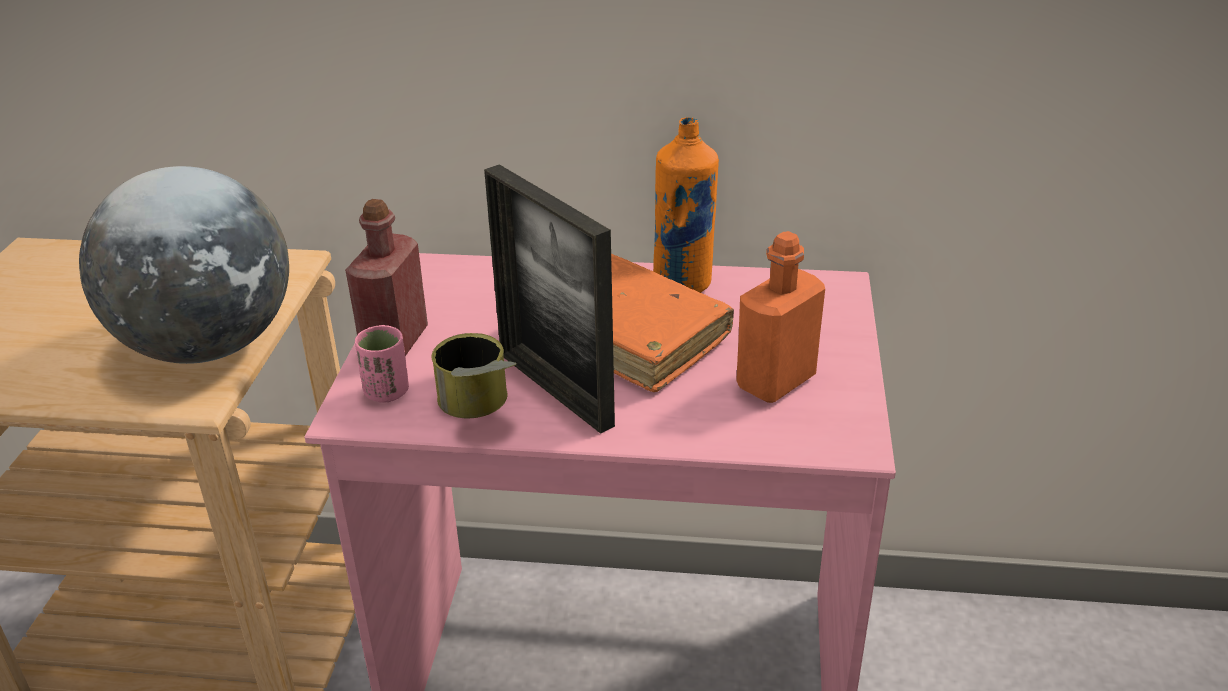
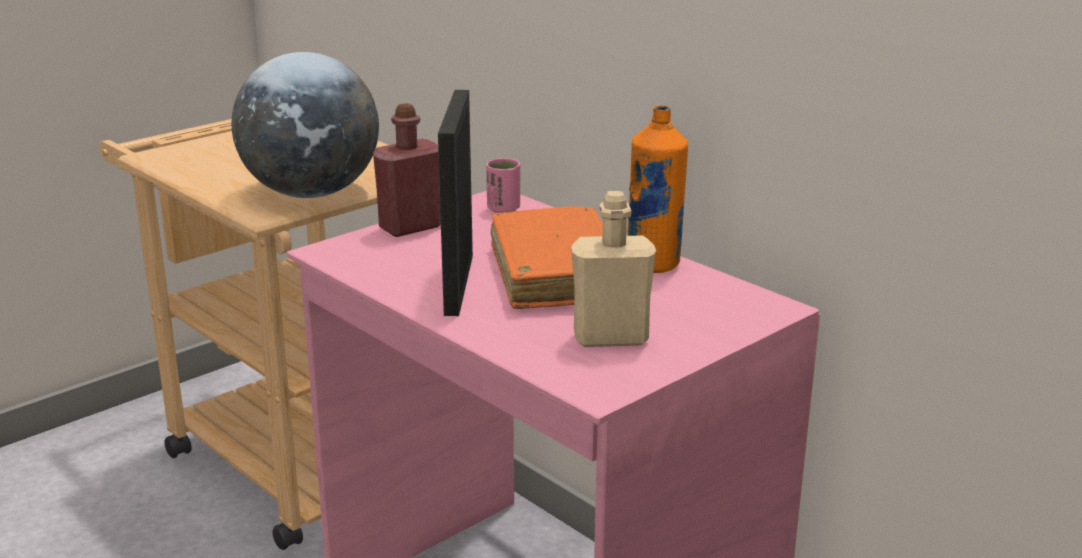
camera: 40 degrees right, 10 degrees down
(387, 392) = (362, 248): pink cup -> pink cup (503, 209)
(478, 409) = (396, 276): can -> none
(775, 381) = (610, 338): orange bottle -> beige bottle

